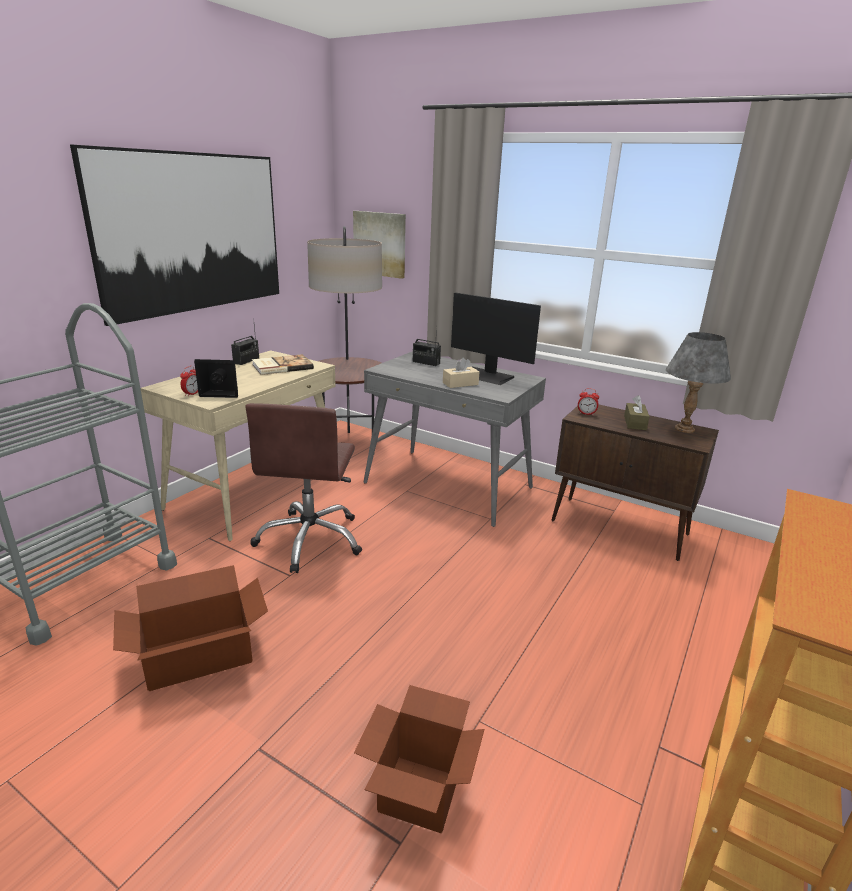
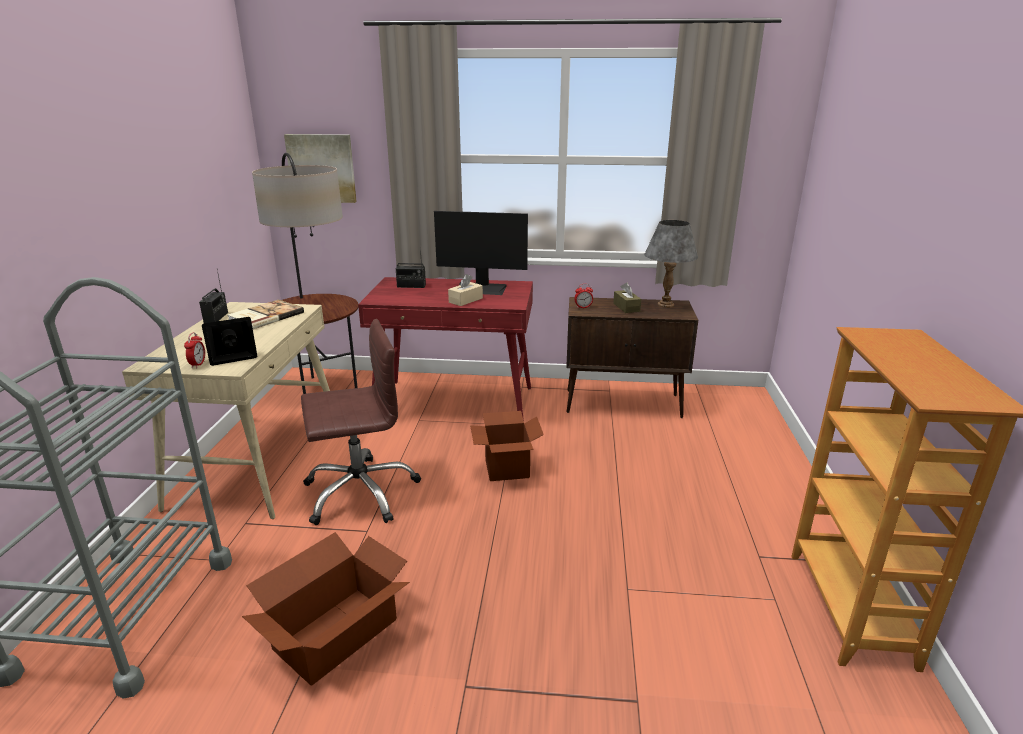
camera: 25 degrees left, 0 degrees up
(193, 233) = (139, 178): picture -> none
(310, 540) = (360, 492): brown office chair -> brown office chair turned 90 degrees counterclockwise
(419, 793) = (623, 660): cardboard box -> cardboard box (507, 468)
(449, 485) = (455, 405): grey desk -> red desk

